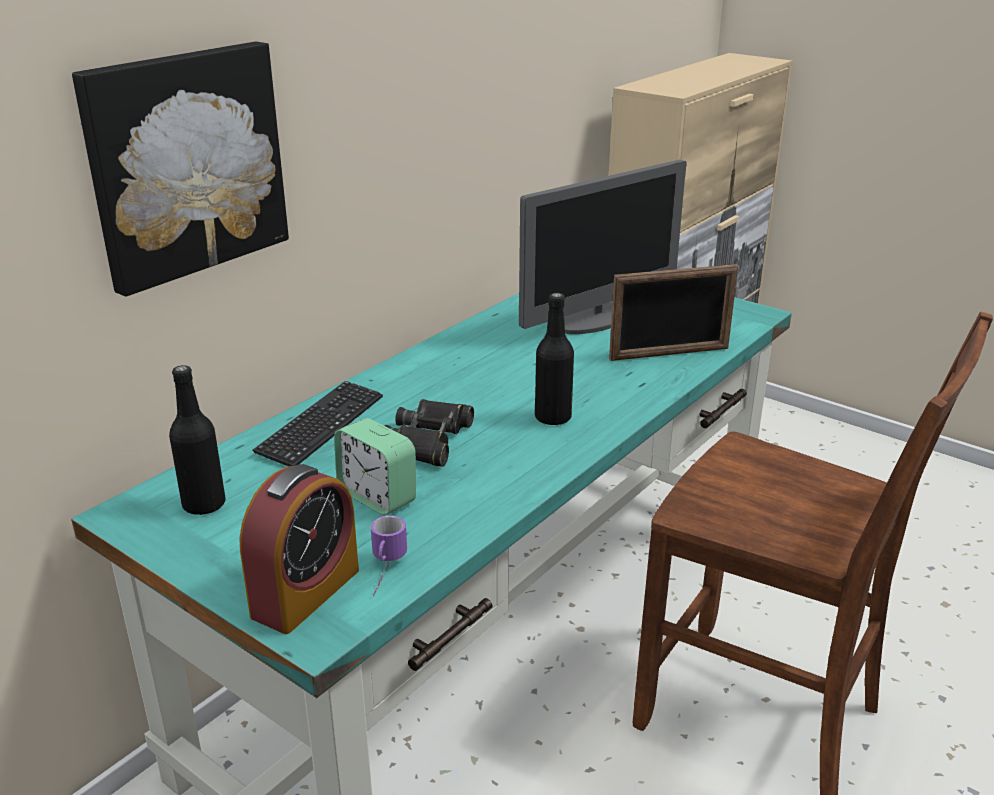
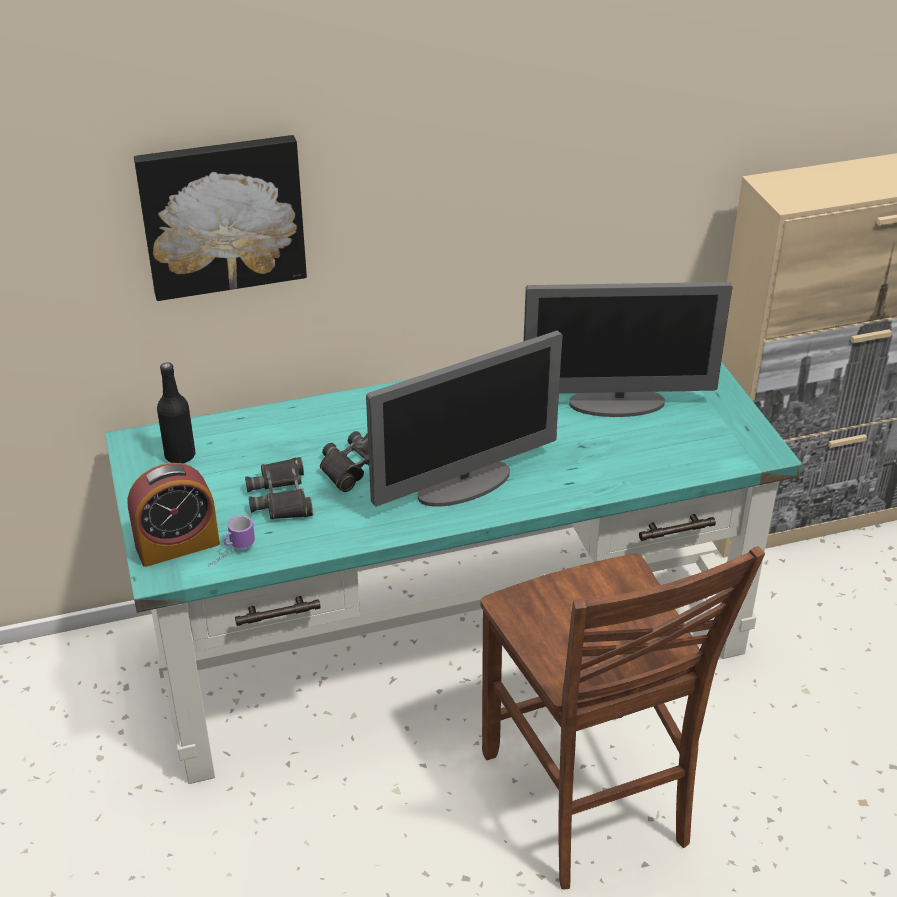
camera: 35 degrees right, 10 degrees up
(321, 426) = (304, 423): keyboard -> none
(377, 497) = (282, 497): alarm clock -> black binoculars
(553, 418) = (465, 484): black bottle -> monitor
(669, 354) = (629, 463): picture frame -> none

